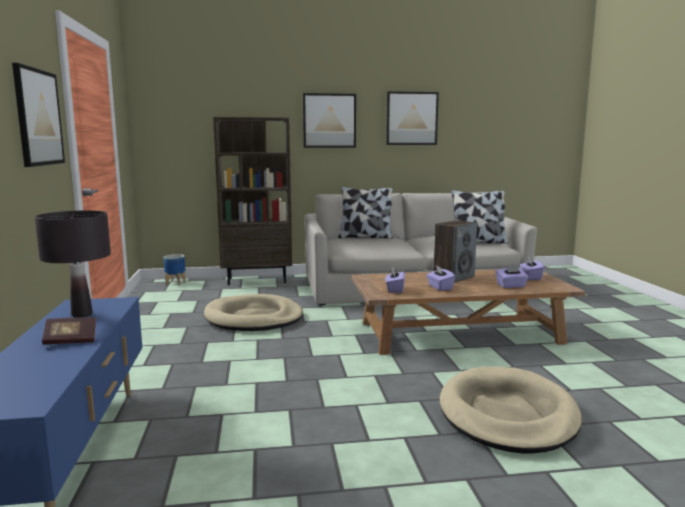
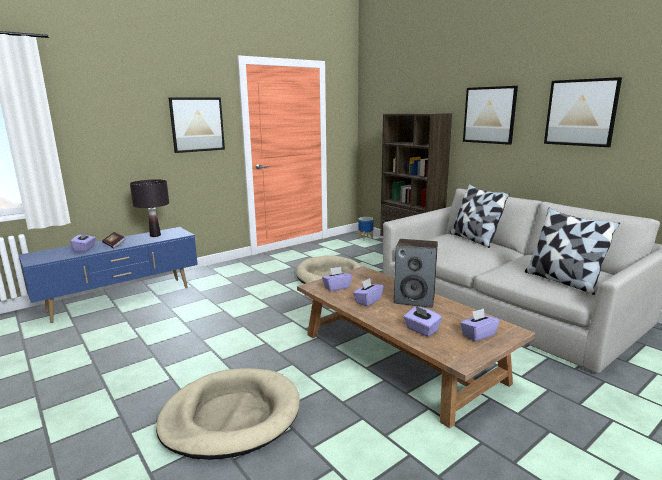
camera: 60 degrees right, 5 degrees up
(41, 361) = (85, 249): none -> purple tissue box

